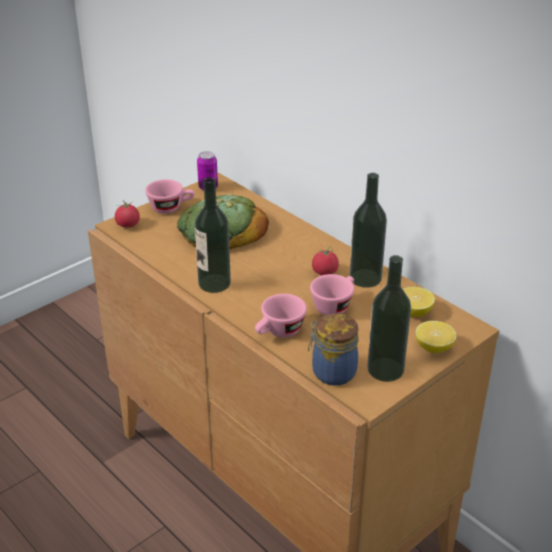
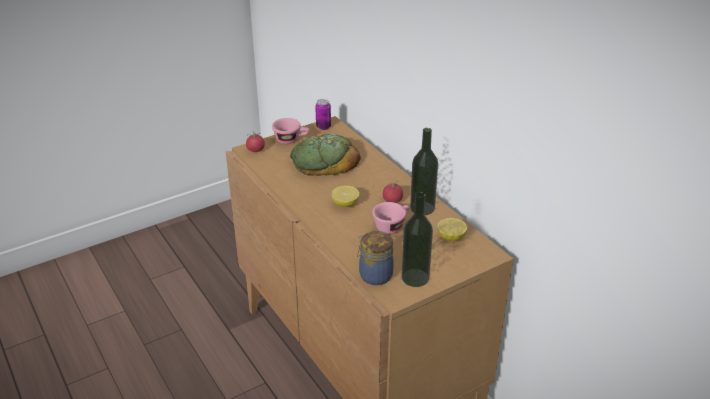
camera: 10 degrees right, 0 degrees up
(214, 283) = (307, 200): bottle -> none
(279, 332) = (344, 242): pink cup -> none
(434, 348) = (457, 266): lemon -> lemon (345, 204)

